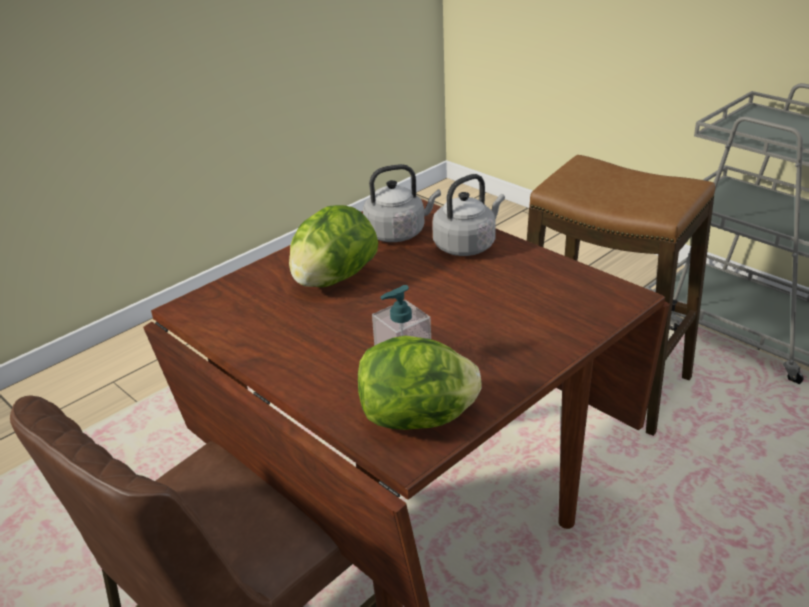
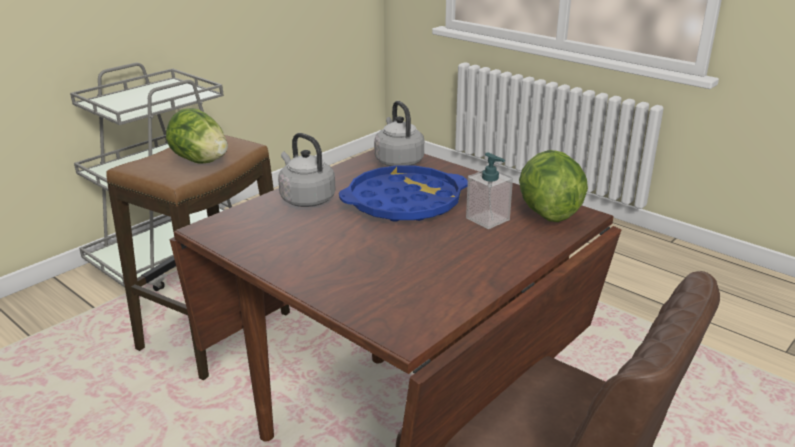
camera: 95 degrees left, 5 degrees down
(334, 279) = (356, 255): lettuce -> lettuce (200, 161)
(398, 233) = (271, 228): grey kettle -> grey kettle (398, 161)
(454, 306) = (404, 203): none -> blue tray

